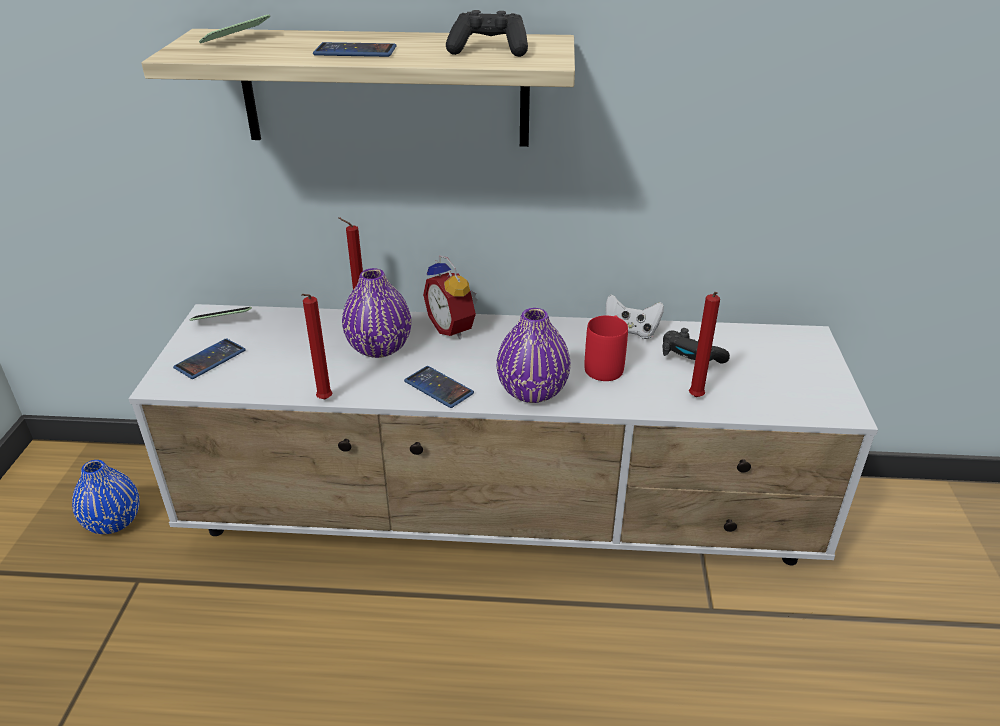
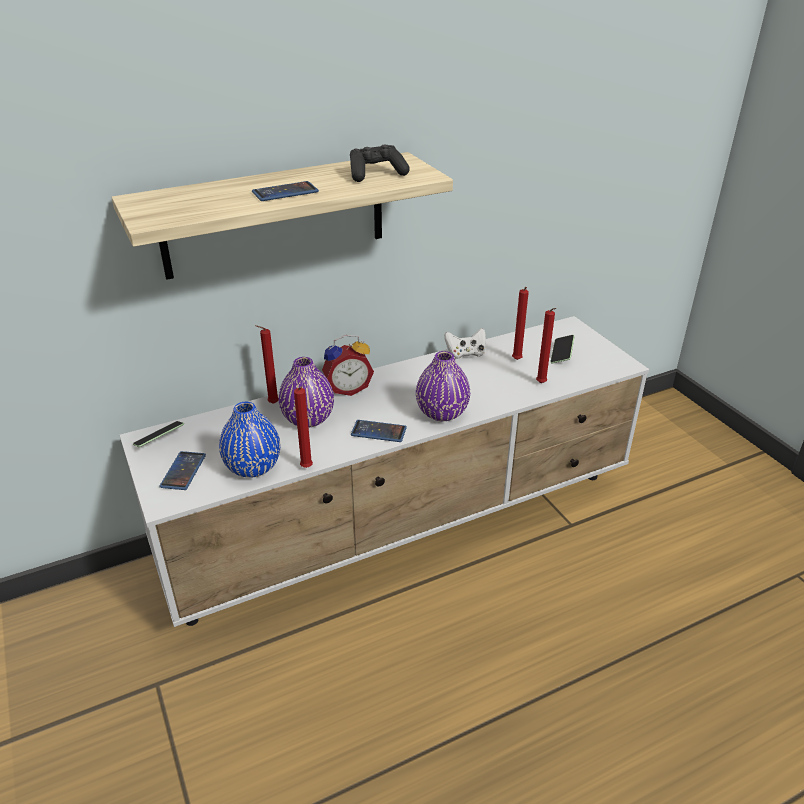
camera: 30 degrees left, 0 degrees up
(113, 521) = (91, 652): blue vase -> blue vase (253, 467)
(236, 40) = (173, 199): phone -> phone (561, 354)
(454, 328) = (347, 388): alarm clock -> alarm clock turned 45 degrees counterclockwise
(606, 365) = (471, 380): red mug -> none
(690, 359) = (516, 361): black game controller -> red candle

